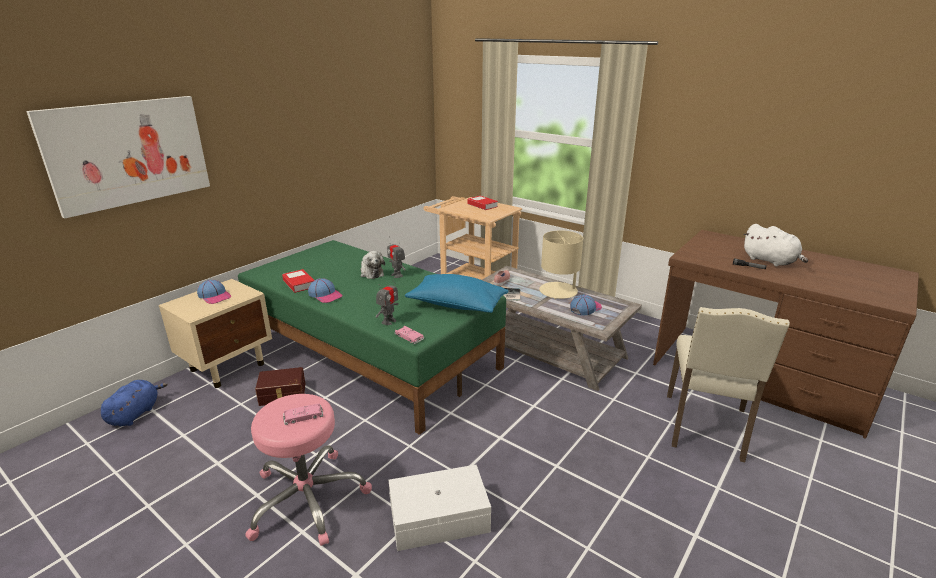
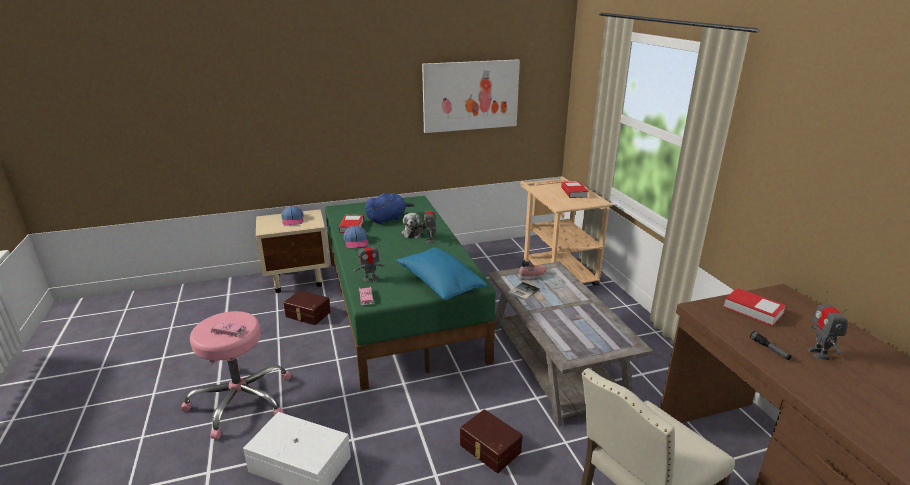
camera: 35 degrees right, 0 degrees up
(128, 153) = (246, 97): picture -> picture (470, 95)
(135, 414) = (218, 292): blue plush toy -> blue plush toy (387, 219)
(559, 291) = (577, 304): beige table lamp -> none
(572, 428) = (489, 449): none -> brown storage box
(585, 308) = (581, 331): cap -> none
(710, 249) = (752, 310): none -> book
(771, 261) = (819, 353): white plush toy -> toy robot

